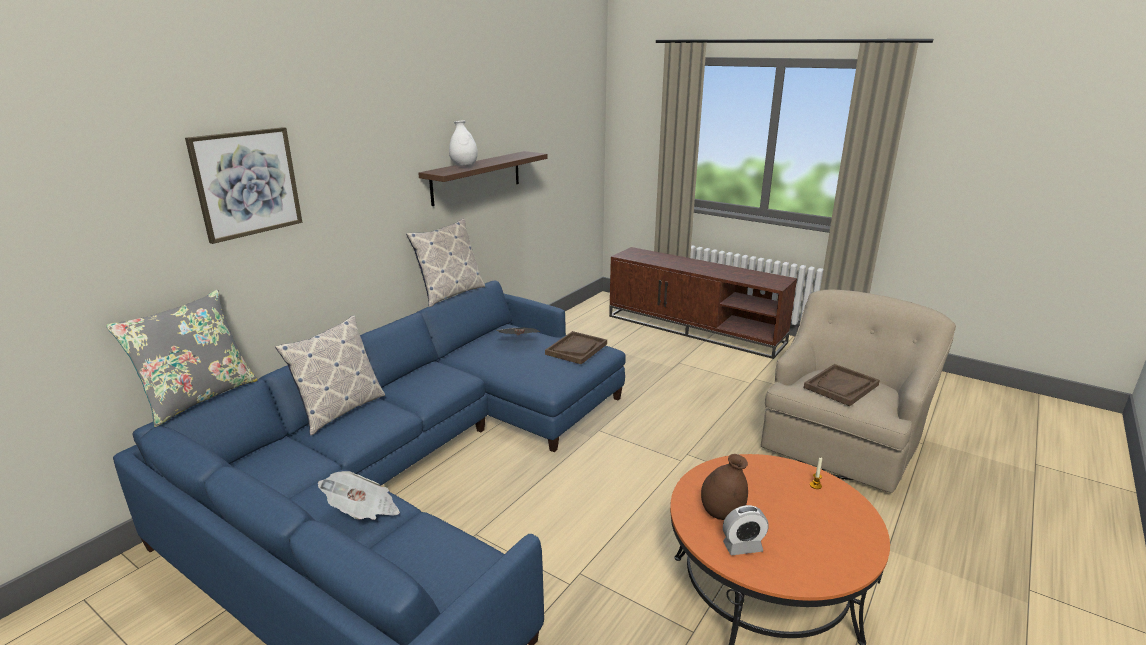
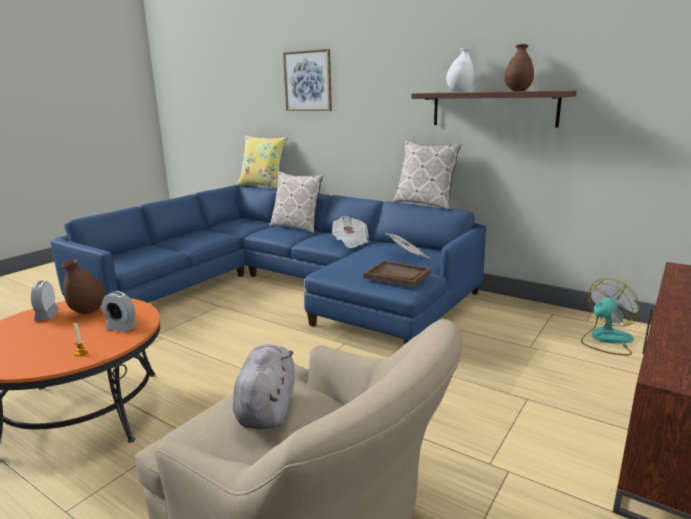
camera: 90 degrees right, 5 degrees down
(199, 397) = (263, 185): grey pillow -> yellow pillow
(363, 511) = (189, 241): newspaper -> newspaper (350, 242)
(504, 158) = (518, 91): none -> brown vase
(595, 325) = (605, 340): none -> fan
(755, 475) = (121, 328): none -> alarm clock
(841, 386) = (267, 408): brown tray -> grey plush toy

